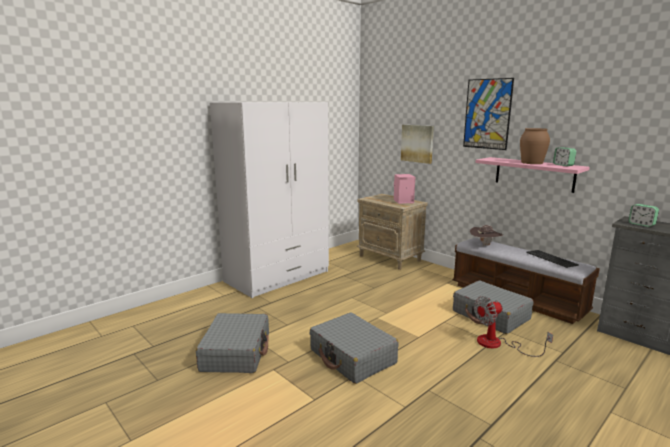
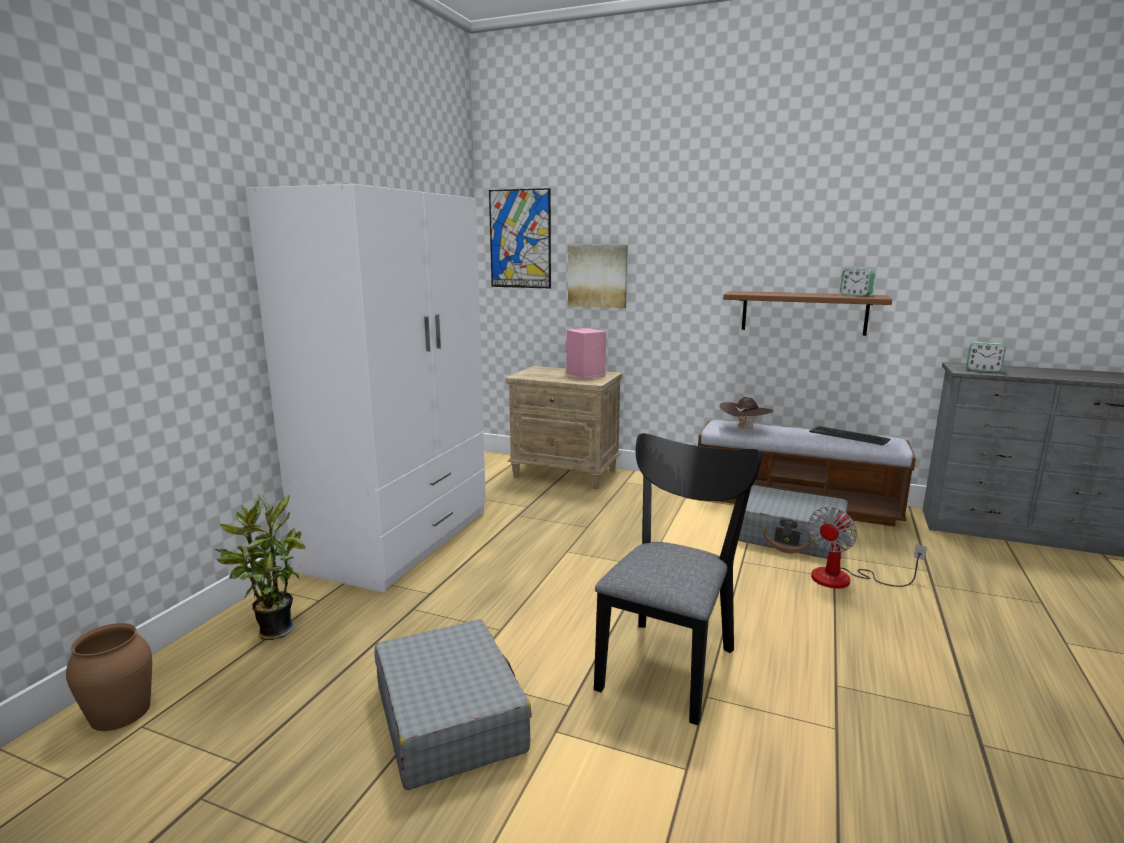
camera: 25 degrees left, 0 degrees up
(197, 303) = (271, 631): none -> potted plant
(352, 357) = (670, 661): grey suitcase -> black chair
(487, 114) = (723, 222): picture -> picture (520, 239)
(532, 163) = (810, 294): brown vase -> brown vase (121, 712)
(534, 174) = (803, 312): pink shelf -> brown shelf

